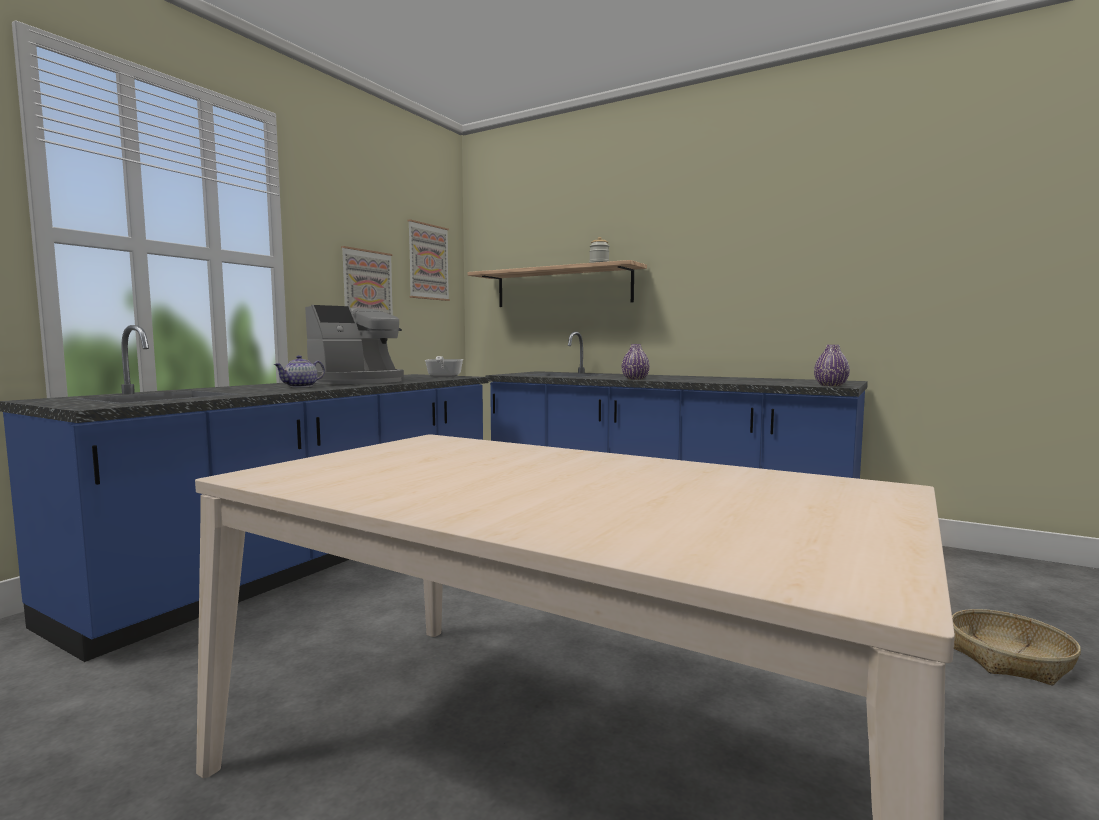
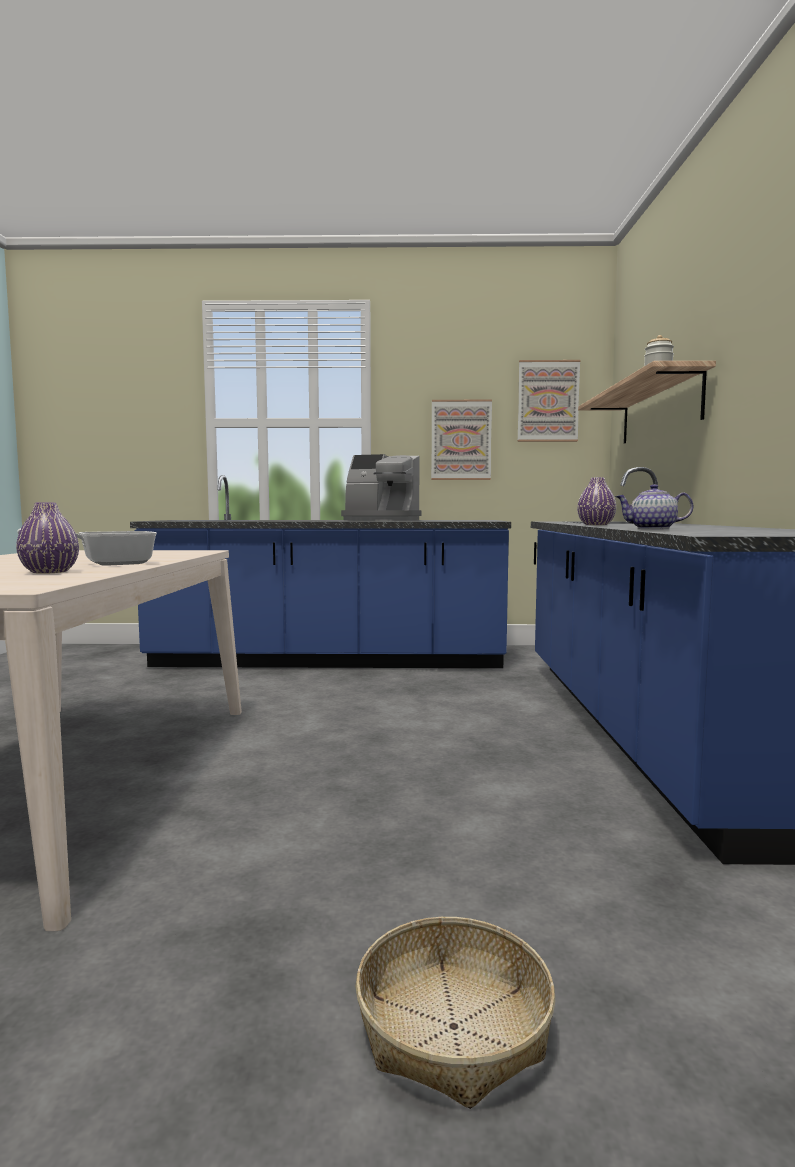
camera: 60 degrees right, 0 degrees up
(301, 386) = (314, 520): teapot -> teapot (652, 529)
(443, 377) = (474, 520): frying pan -> frying pan (107, 564)
(830, 385) = (710, 533): purple vase -> purple vase (49, 572)

